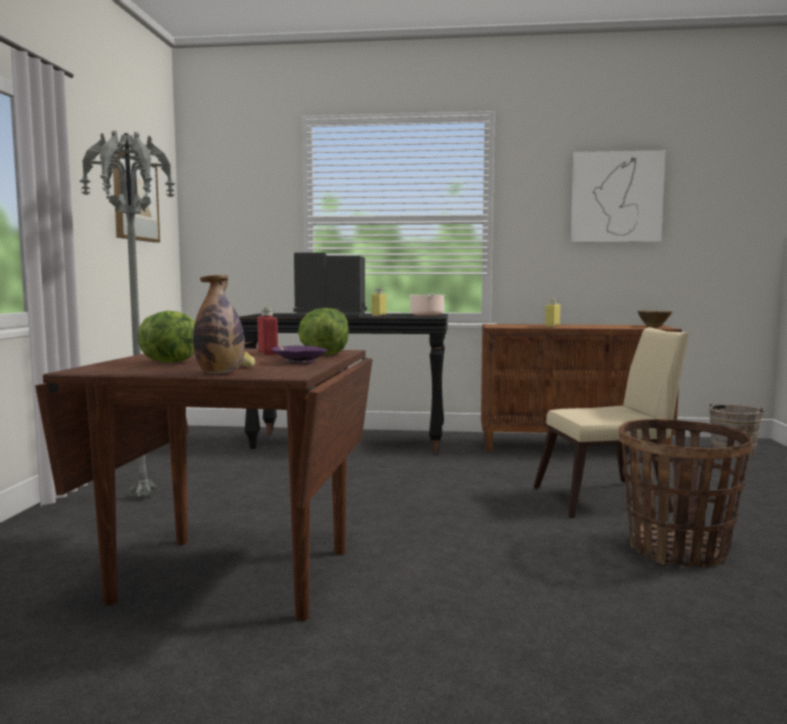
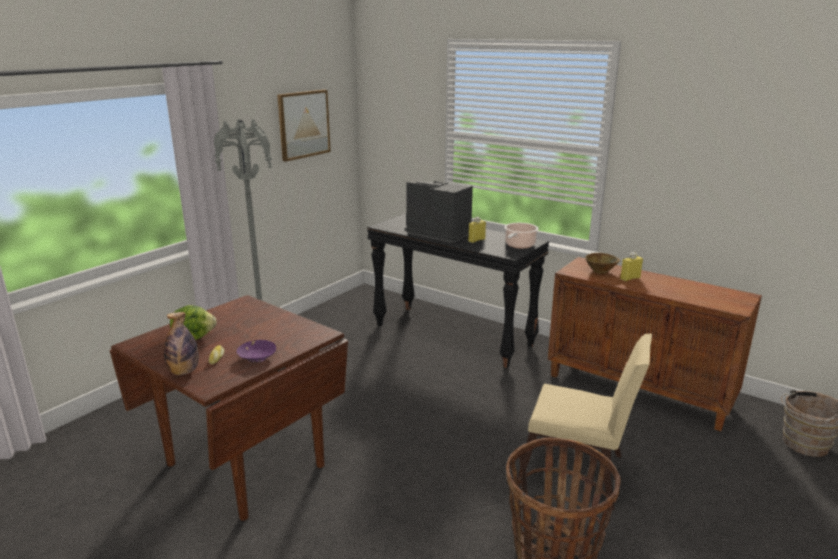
camera: 30 degrees right, 15 degrees up
(267, 353) = (273, 326): red bottle -> none
(324, 354) = (298, 341): lettuce -> none
(616, 197) = (743, 145): picture -> none
(654, 325) = (743, 297): brown bowl -> brown bowl (600, 271)

